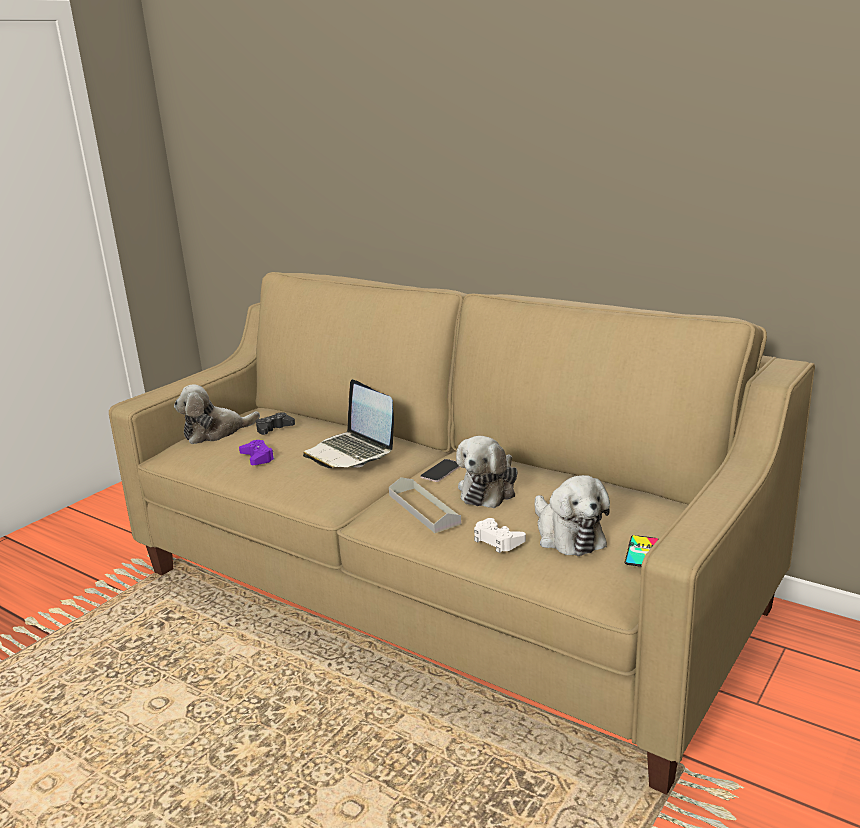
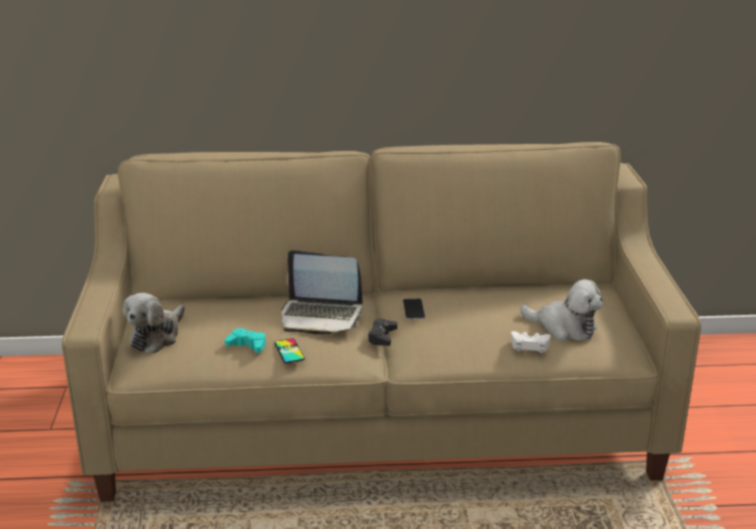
camera: 40 degrees left, 5 degrees up
(257, 457) = (247, 345): purple game controller -> turquoise game controller
(274, 428) = (213, 316): black game controller -> black game controller (382, 337)
(424, 509) = (449, 341): grey tray -> none
(489, 490) = (471, 313): plush toy -> none
(642, 552) = (616, 323): phone -> phone (289, 351)

